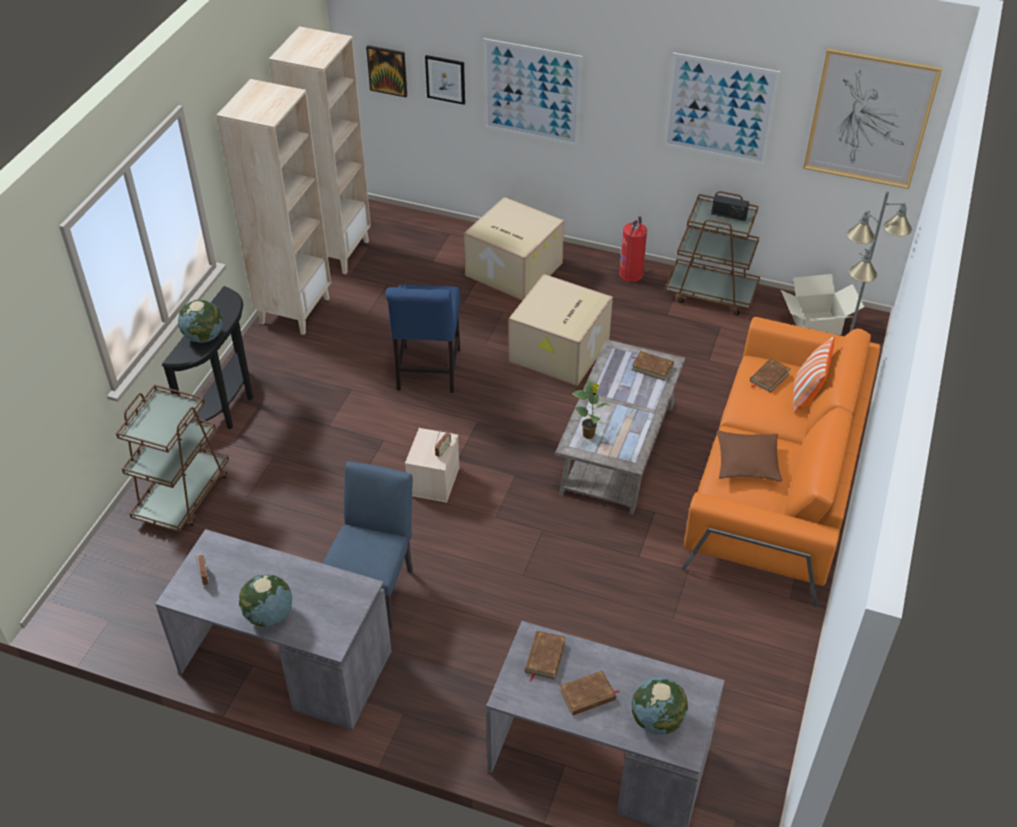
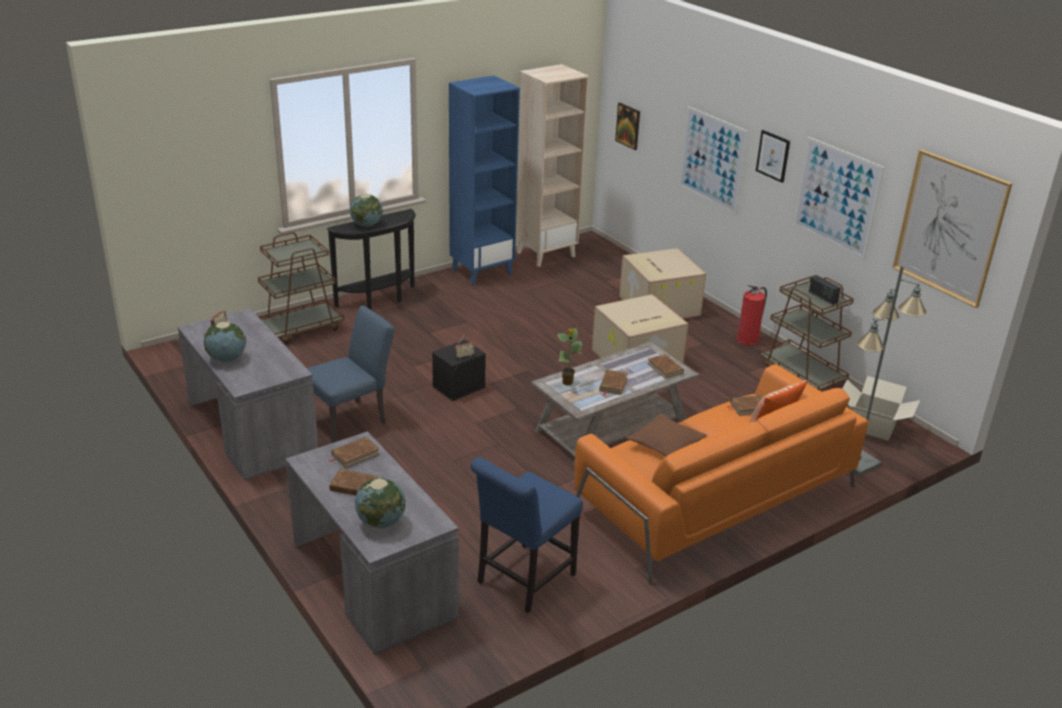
camera: 35 degrees right, 15 degrees down
(294, 310) = (482, 271): beige bookcase -> blue bookcase
(427, 373) = (527, 333): blue chair -> blue chair (522, 581)
(433, 480) = (459, 386): beige storage box -> black storage box
(445, 79) = (661, 139): picture -> picture (773, 156)
(629, 414) = (613, 384): none -> brown book

